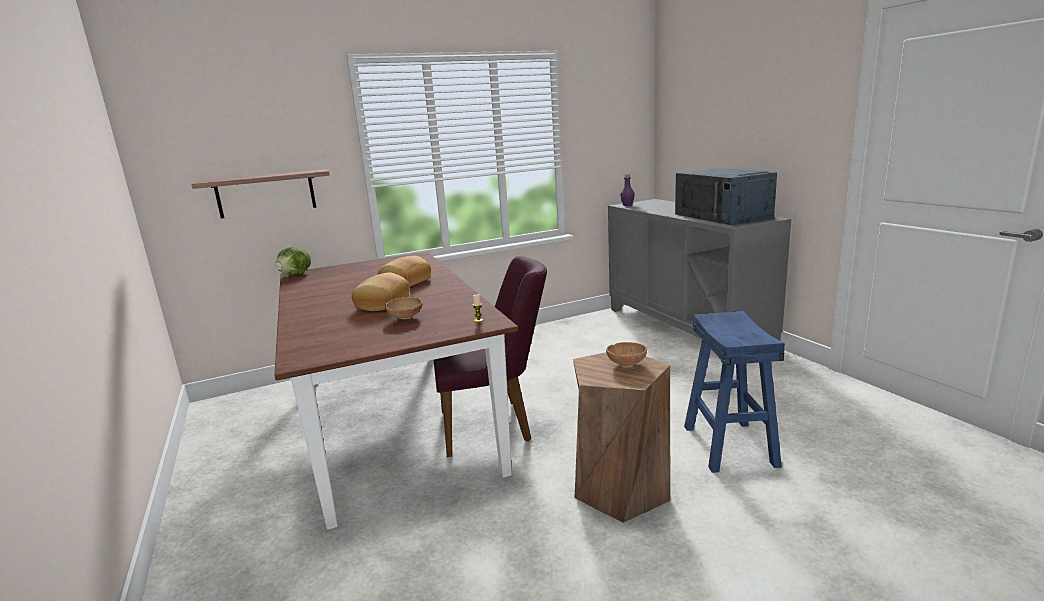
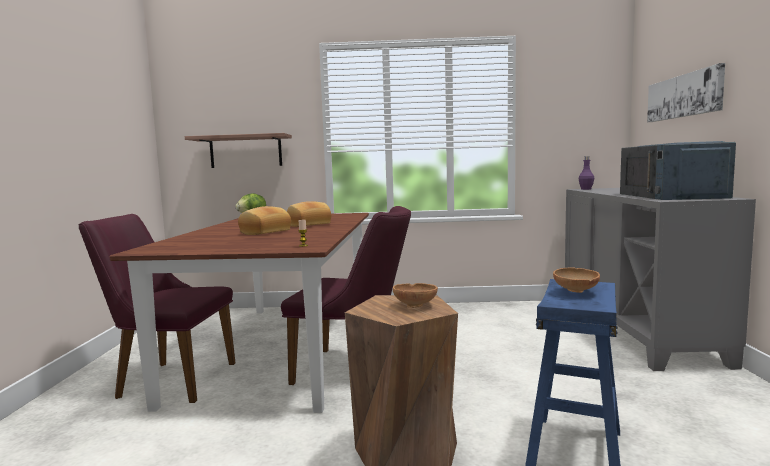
camera: 25 degrees right, 10 degrees down
(304, 489) = (167, 380): none -> purple chair
(405, 318) = (258, 240): brown bowl -> brown bowl (575, 291)
(717, 122) = (684, 96): none -> picture

